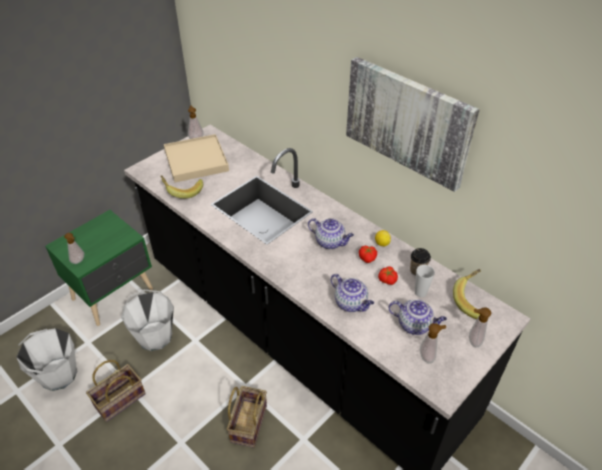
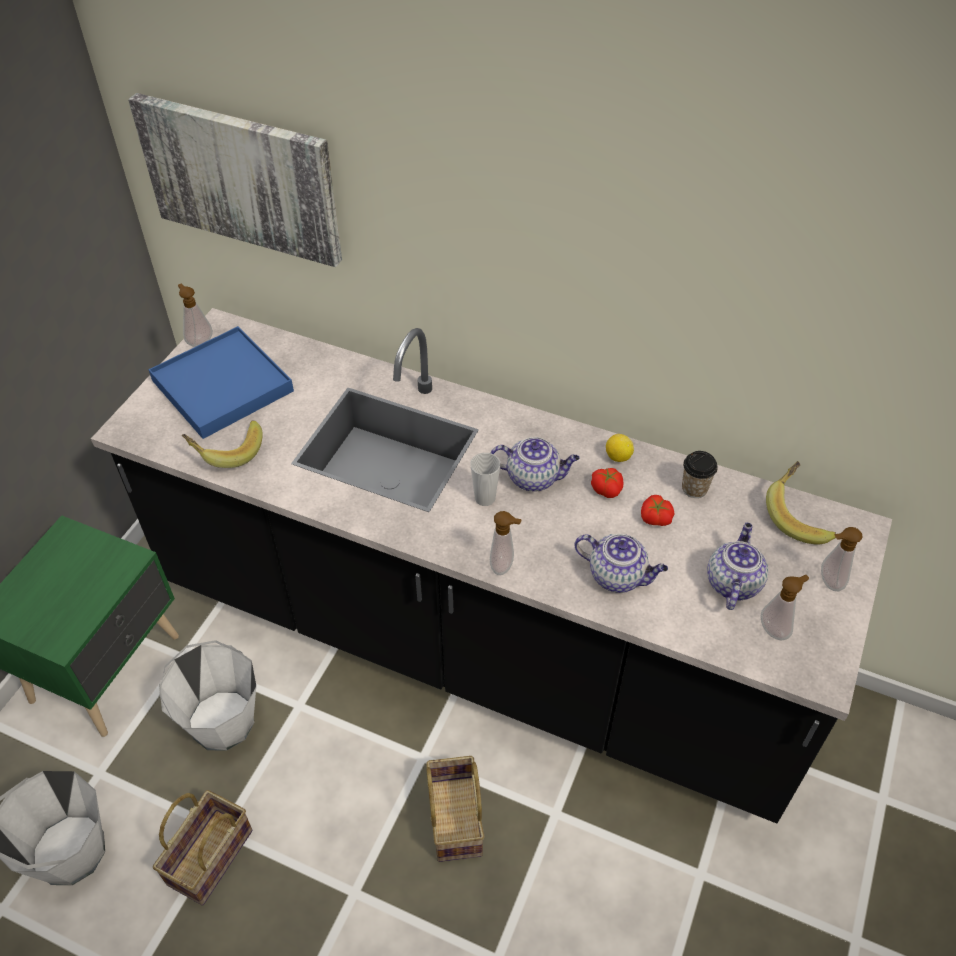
camera: 20 degrees left, 5 degrees up
(79, 261) = (51, 633): soap dispenser -> soap dispenser (504, 566)
(196, 160) = (222, 385): beige tray -> blue tray
(408, 121) = (648, 247): picture -> picture (241, 178)
(415, 325) = (732, 582): teapot -> teapot turned 75 degrees counterclockwise
(420, 292) = (716, 524): cup -> cup (485, 498)

